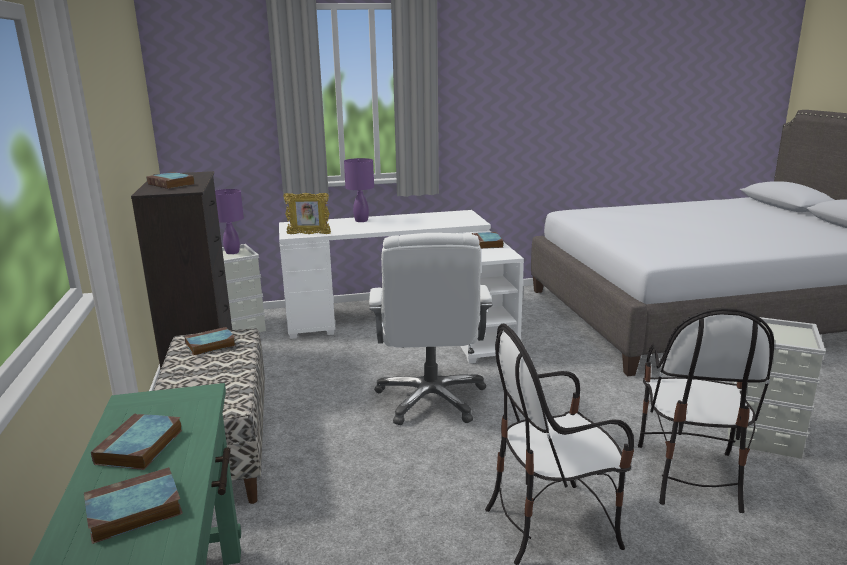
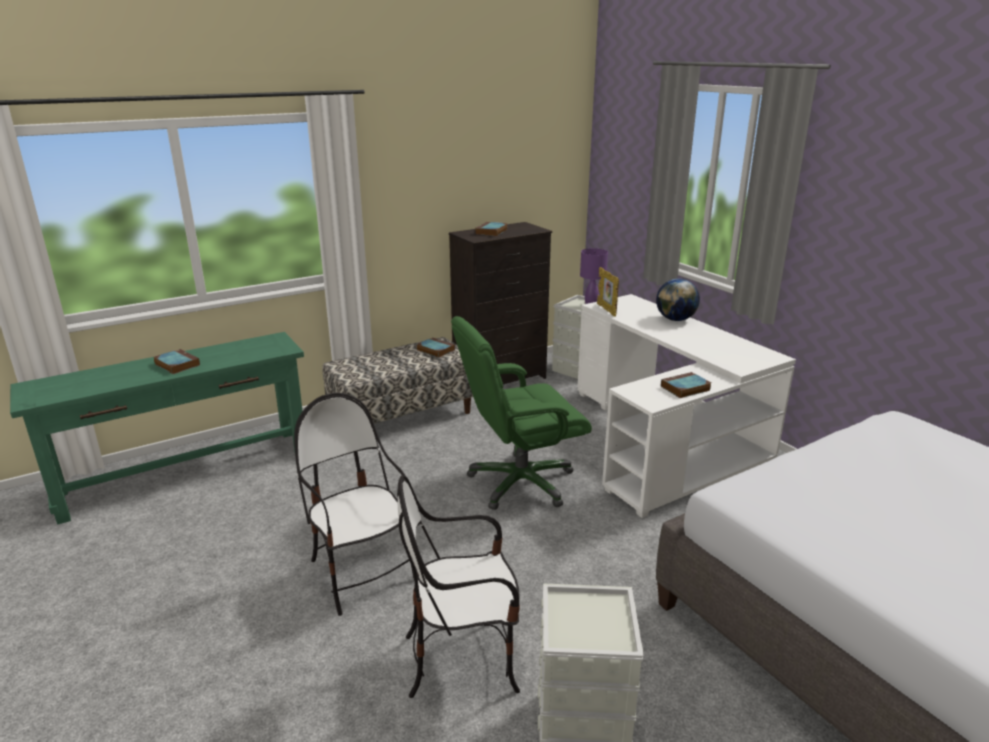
camera: 70 degrees right, 5 degrees up
(139, 447) = (230, 351): book -> none
(361, 220) = (675, 319): purple table lamp -> globe
(431, 399) = (520, 483): white office chair -> green office chair

